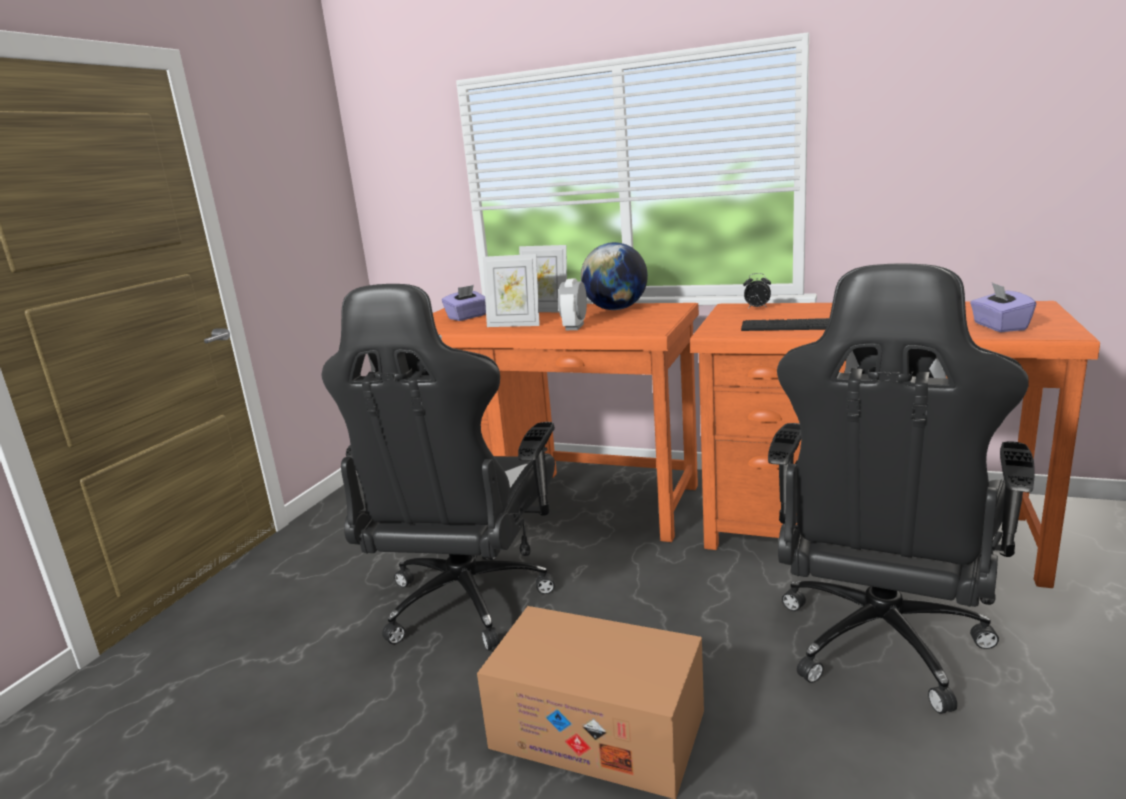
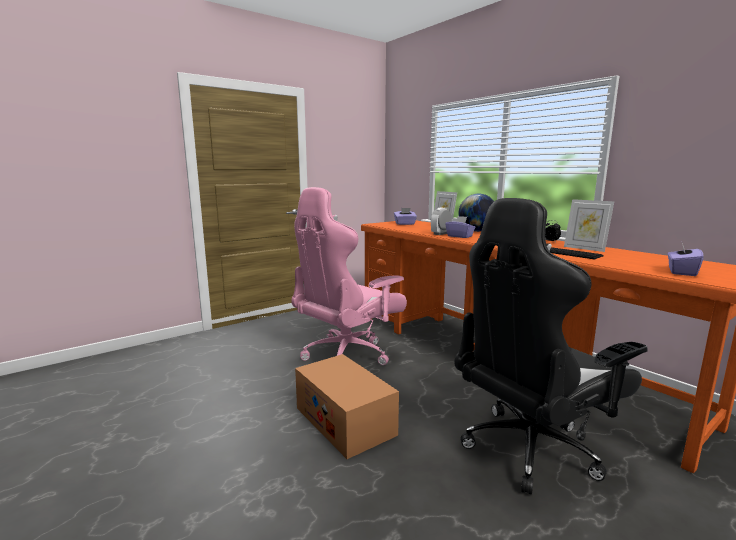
camera: 30 degrees right, 5 degrees down
(469, 595) = (349, 354): black office chair -> pink office chair
(514, 325) = (417, 229): picture frame -> picture frame (585, 248)
(615, 326) = (459, 236): none -> purple tissue box

